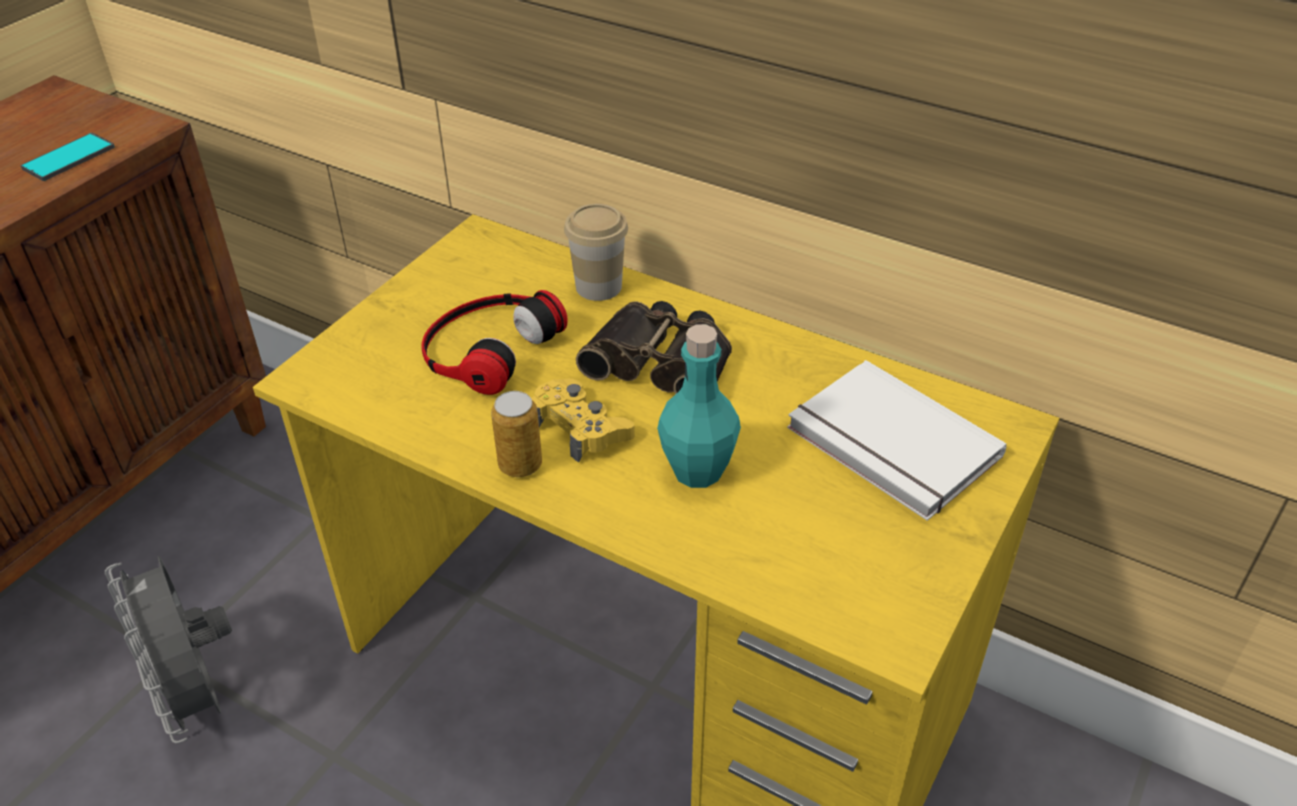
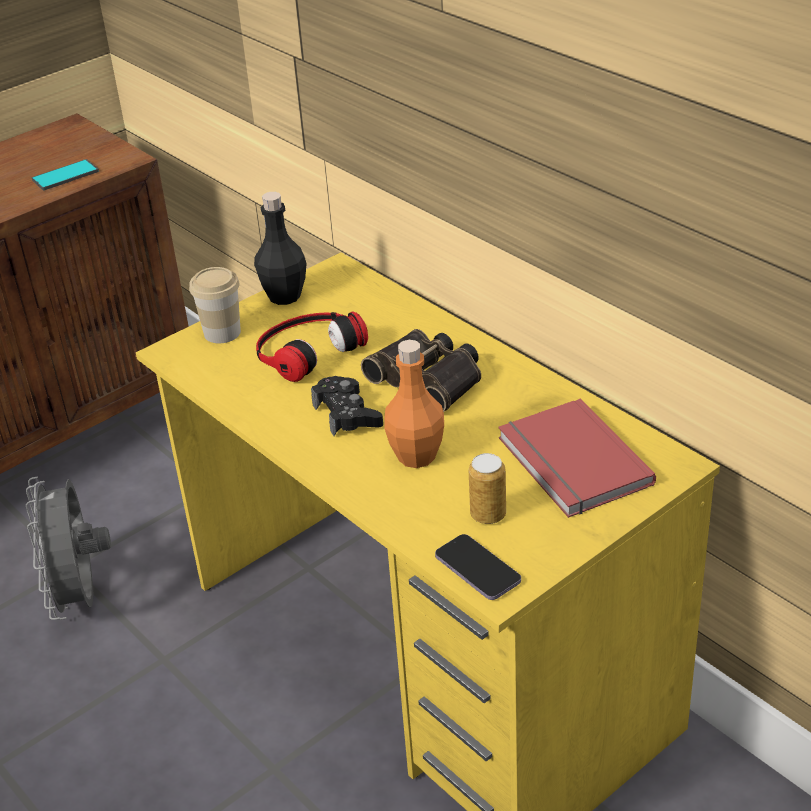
camera: 20 degrees right, 5 degrees down
(426, 280) = (284, 296): none -> black bottle
(520, 465) = (293, 431): can -> can (488, 515)
(580, 428) = (347, 414): yellow game controller -> black game controller
(598, 286) = (409, 318): cup -> cup (222, 333)
(697, 470) = (416, 456): turquoise bottle -> orange bottle
(855, 618) = (477, 569): none -> phone
(890, 446) = (570, 463): white book -> red book

